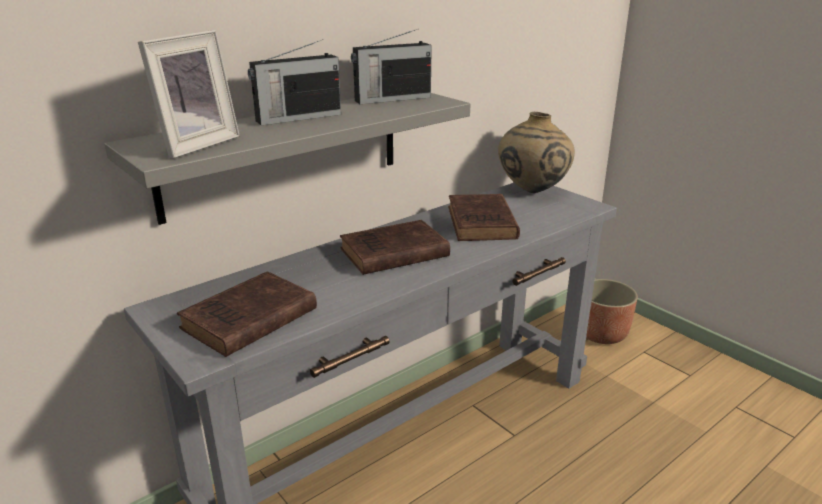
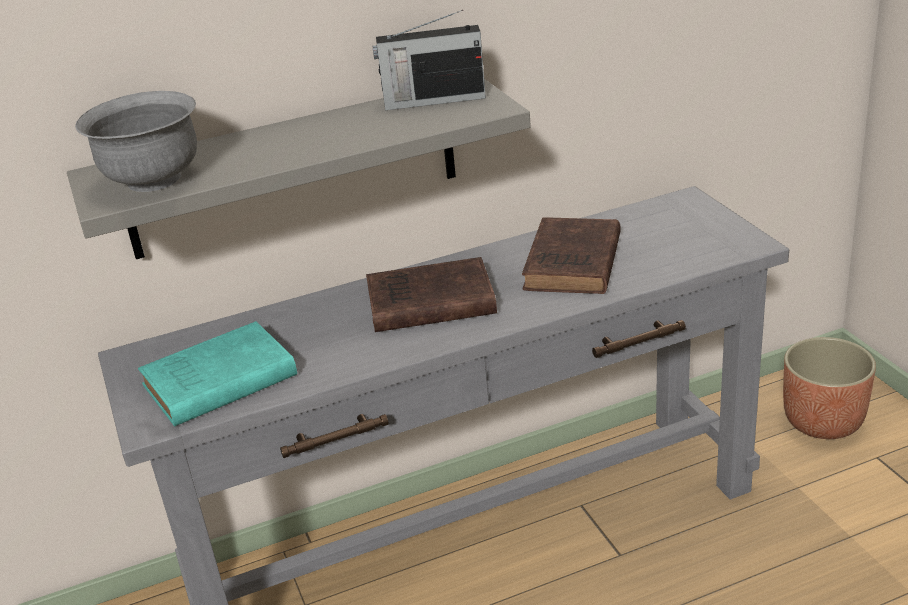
camera: 20 degrees right, 5 degrees up
(194, 145) = (153, 180): picture frame -> grey bowl
(246, 320) = (216, 382): brown book -> turquoise book
(297, 118) = (293, 135): radio -> none
(532, 191) = (679, 212): beige vase -> none

